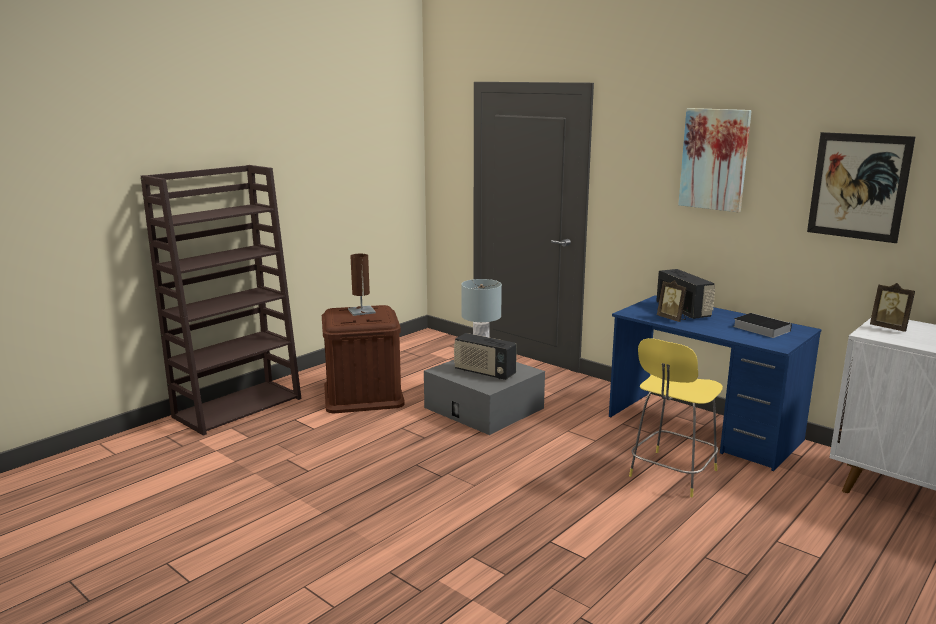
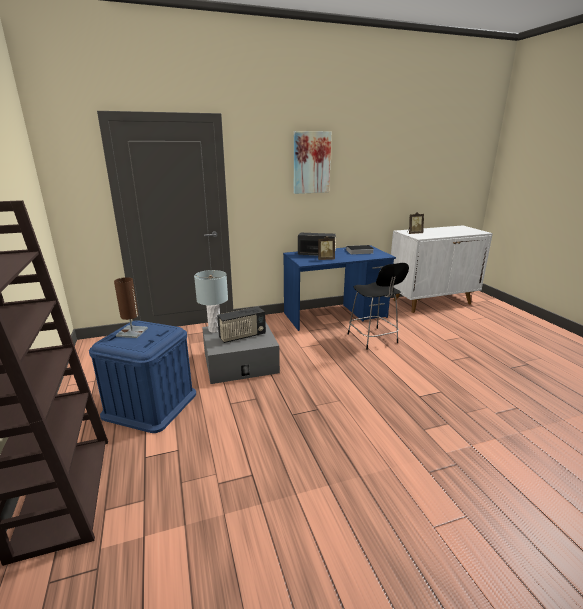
camera: 60 degrees left, 5 degrees up
(363, 395) = (150, 404): brown storage box -> blue storage box
(671, 474) = (373, 339): yellow stool -> black stool
(858, 186) = (381, 170): picture -> none

